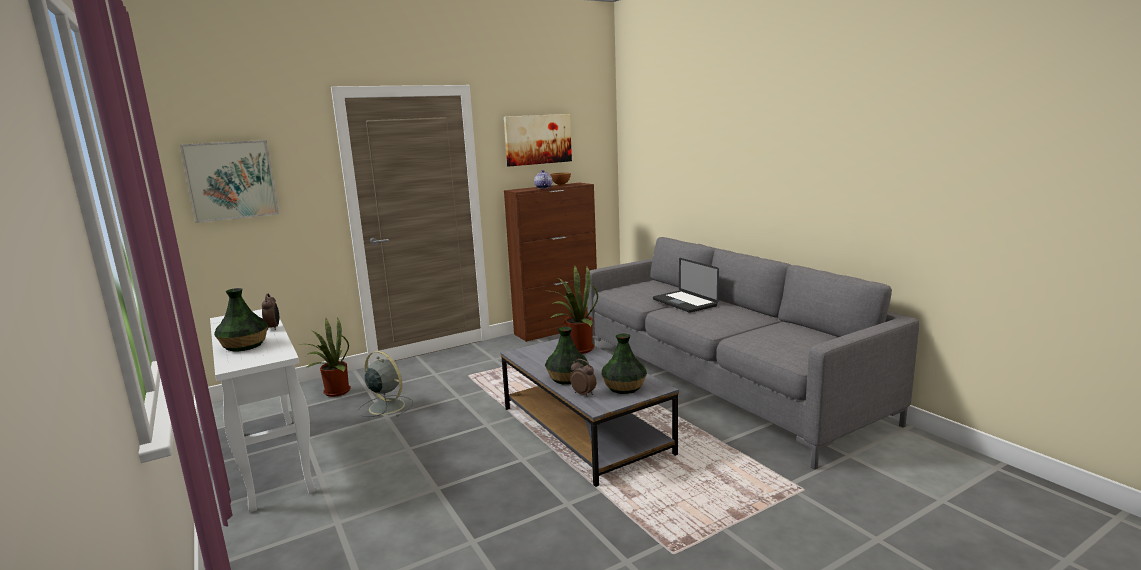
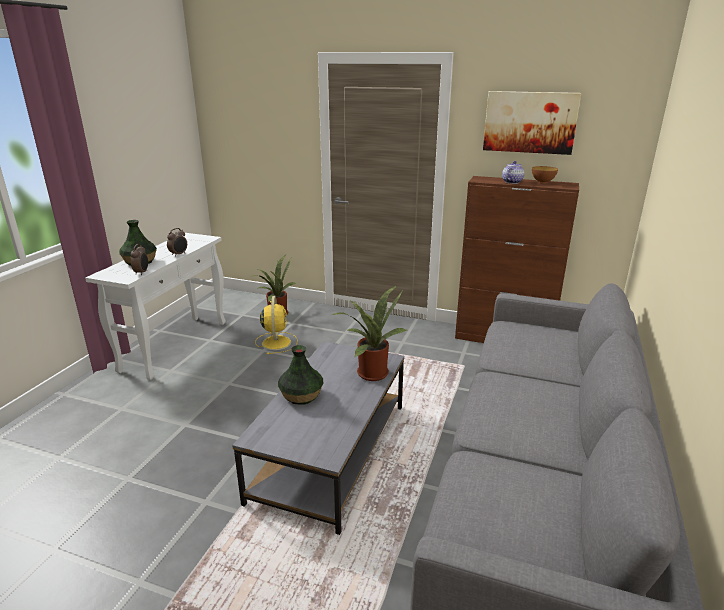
camera: 50 degrees right, 10 degrees up
(231, 180) = (242, 129): picture -> none
(385, 406) = (276, 342): grey fan -> yellow fan
(583, 394) = (276, 419): alarm clock -> alarm clock (142, 272)
(623, 387) = (310, 435): vase -> none
(684, 302) = (533, 380): laptop -> none

